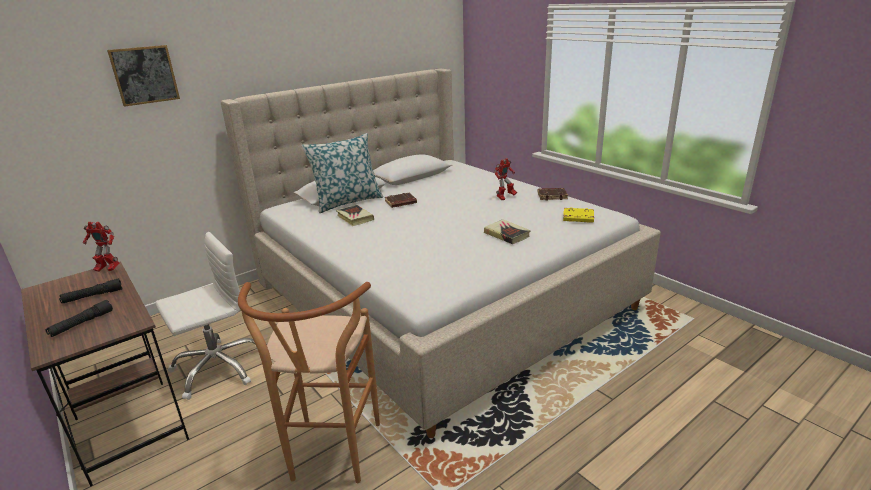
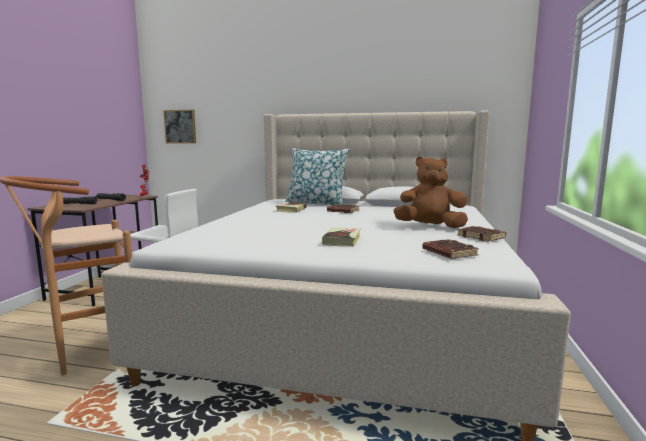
camera: 50 degrees right, 15 degrees down
(144, 75) = (232, 95): picture -> picture (180, 126)
(505, 197) = (430, 227): toy robot -> brown plush toy
(577, 218) = (448, 253): yellow book -> brown book

